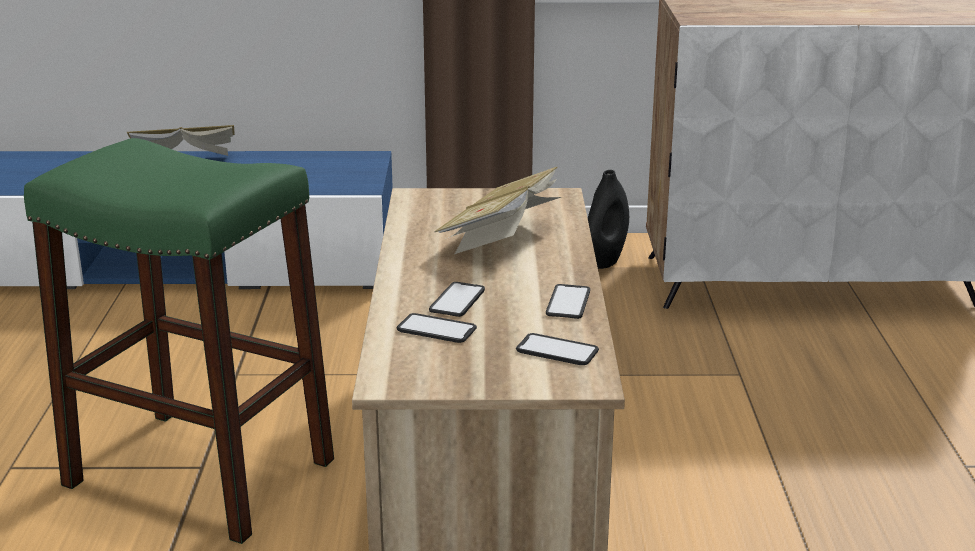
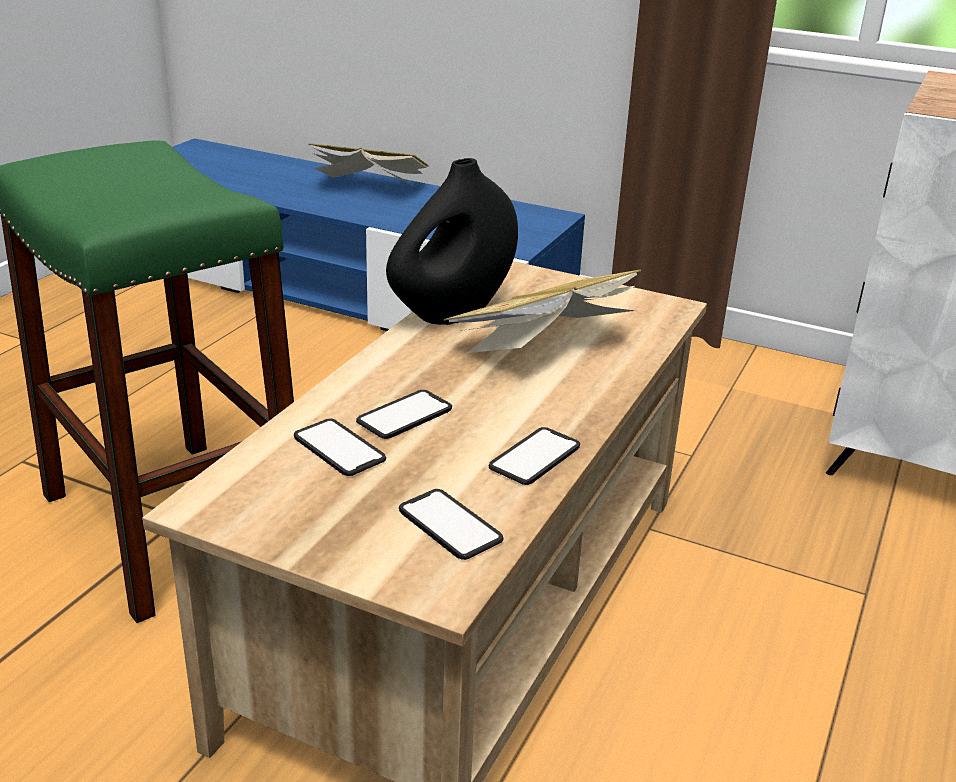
camera: 25 degrees right, 5 degrees up
(603, 261) = (792, 394): black vase -> black vase (452, 314)

